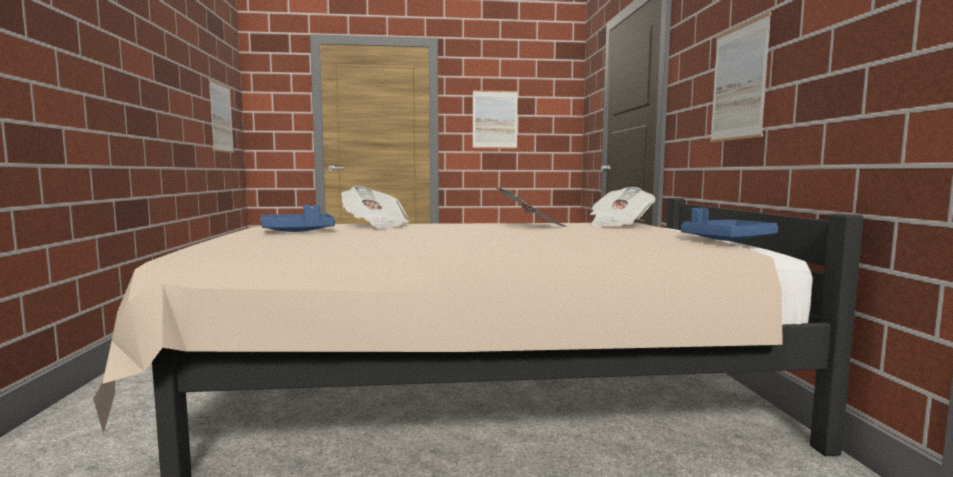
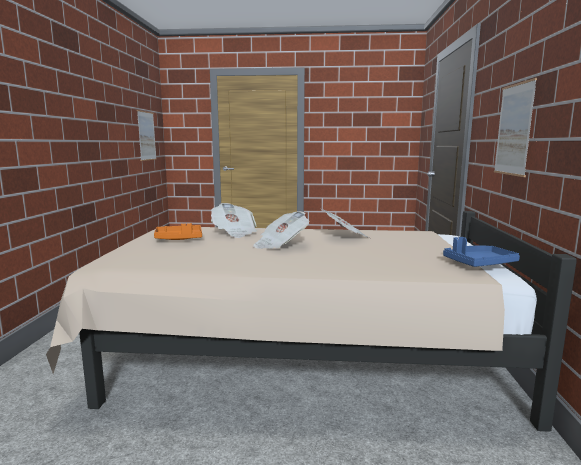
camera: 10 degrees right, 5 degrees up
(298, 231) = (179, 239): blue tray -> orange tray
(495, 119) = (348, 130): picture -> none
(618, 225) = (414, 236): newspaper -> newspaper (280, 245)

